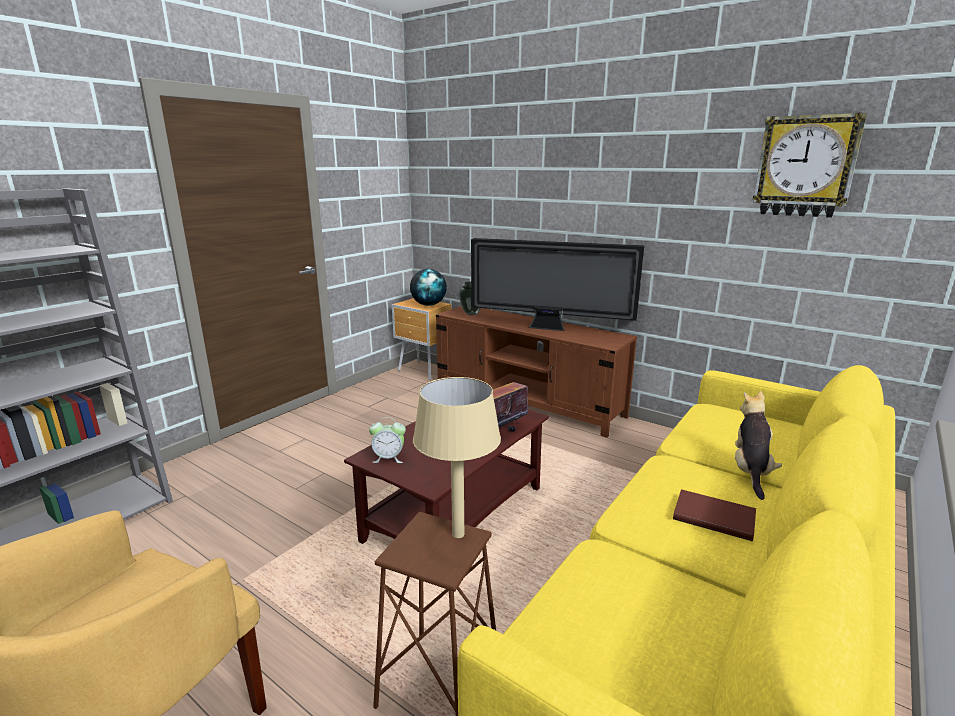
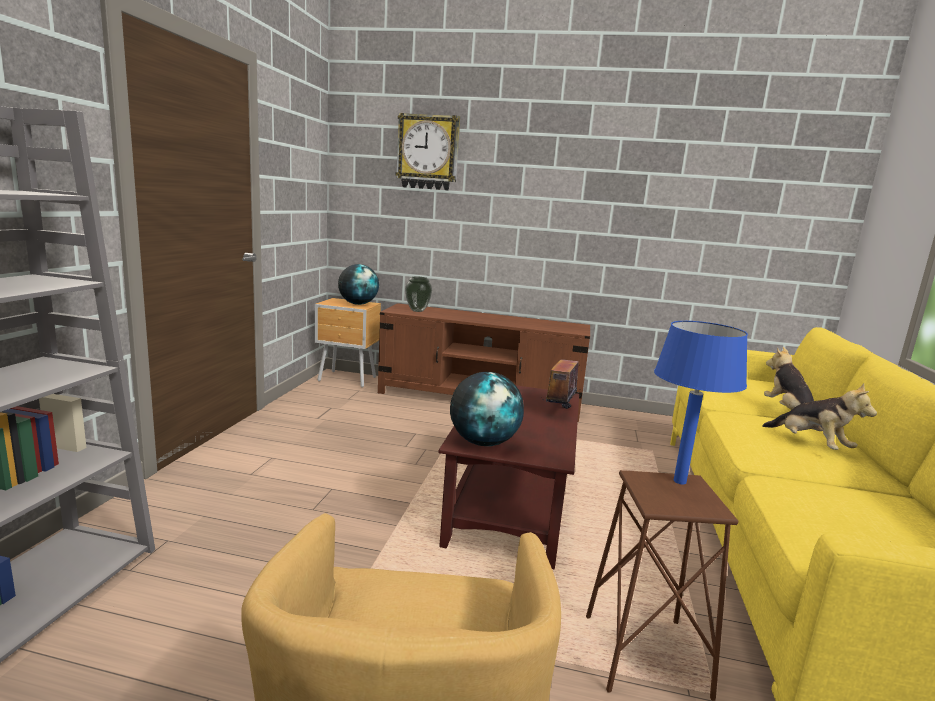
camera: 25 degrees left, 5 degrees down
(388, 458) = (484, 442): alarm clock -> globe
(459, 534) = (680, 481): beige table lamp -> blue table lamp
(550, 328) = (509, 320): television -> none
(713, 516) = (810, 445): brown book -> plush toy
(805, 166) = (736, 175): wall clock -> wall clock (428, 152)

